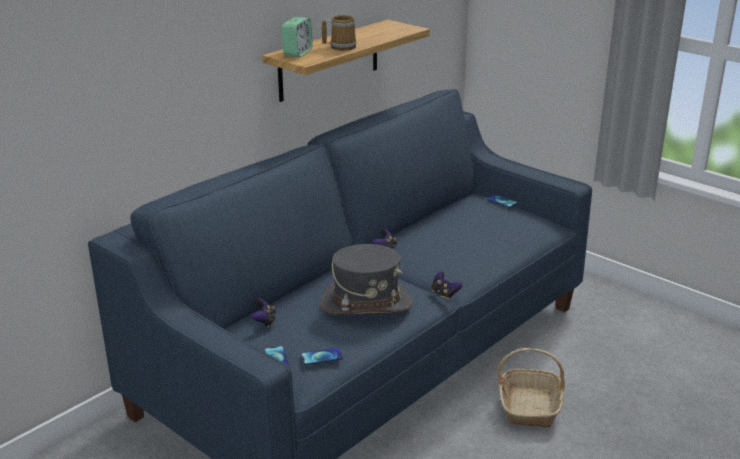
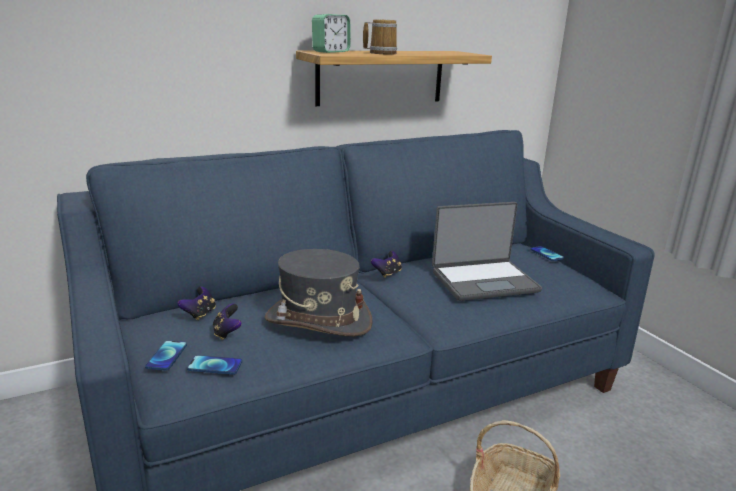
camera: 20 degrees right, 5 degrees down
(444, 294) = (419, 331): game controller -> game controller (227, 333)
(468, 240) = (483, 281): none -> laptop

